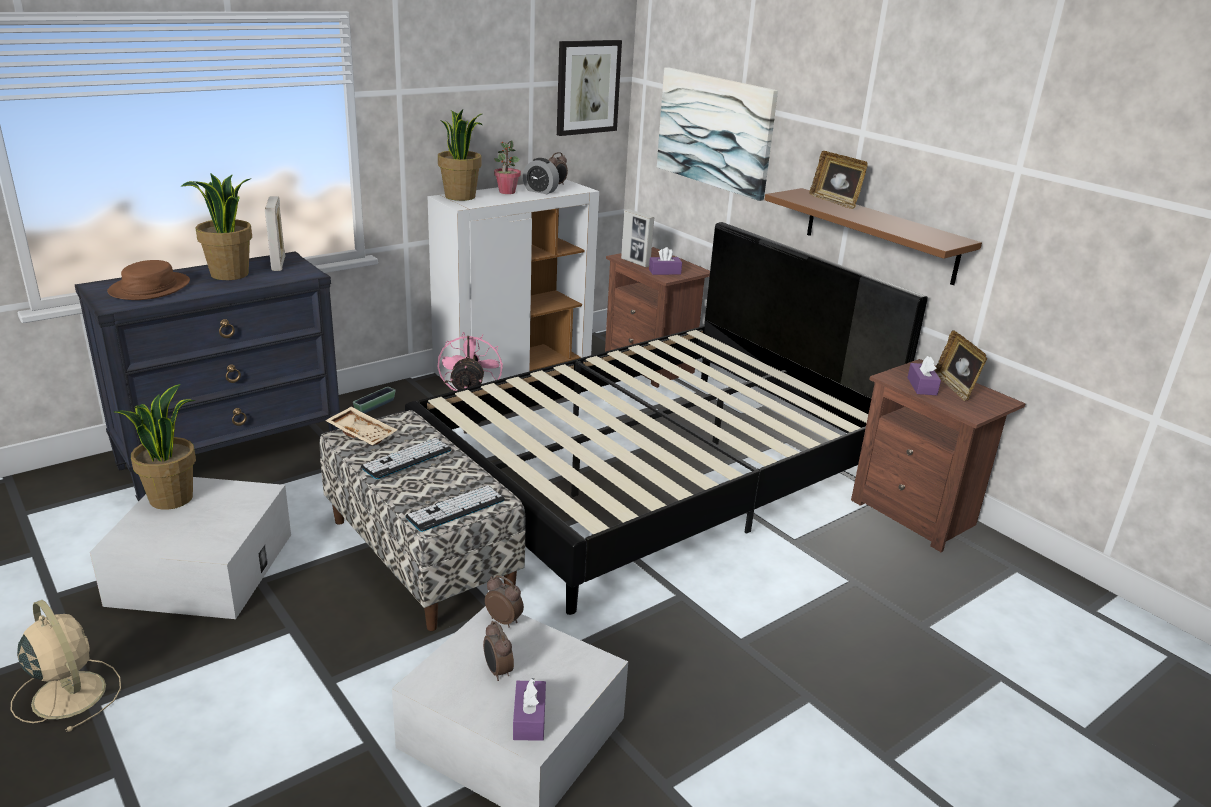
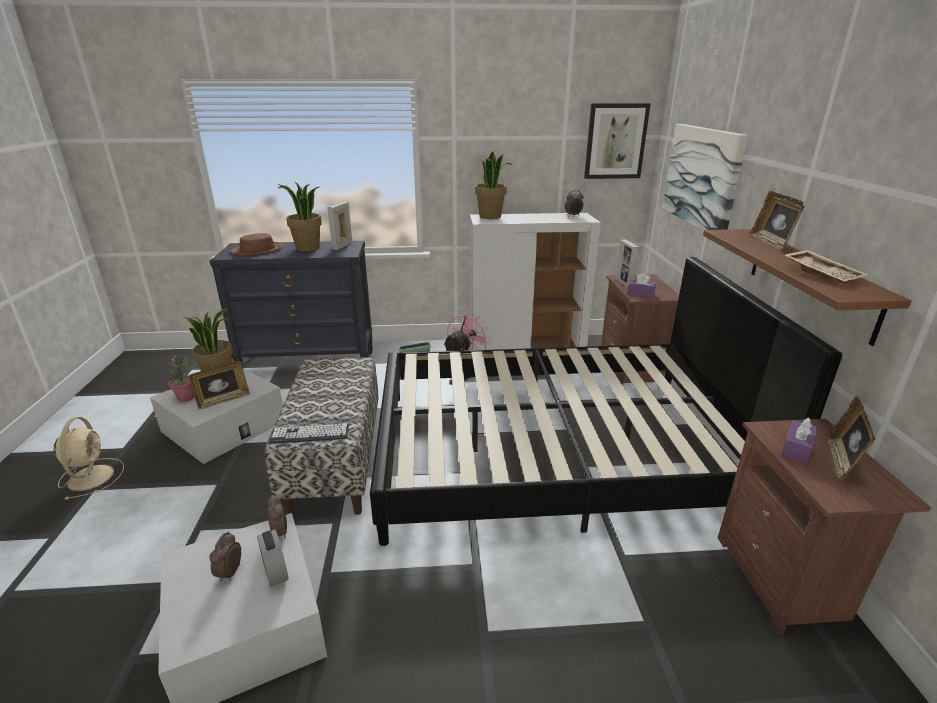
camera: 35 degrees right, 0 degrees up
(223, 522) = (223, 400): none -> picture frame
(363, 433) = (326, 365): beige tray -> beige tray (822, 274)
(407, 459) = (328, 389): keyboard -> none
(507, 192) = (528, 216): potted plant -> potted plant (186, 398)
(529, 719) = (200, 626): purple tissue box -> none
(540, 191) = (553, 218): alarm clock -> alarm clock (275, 571)

